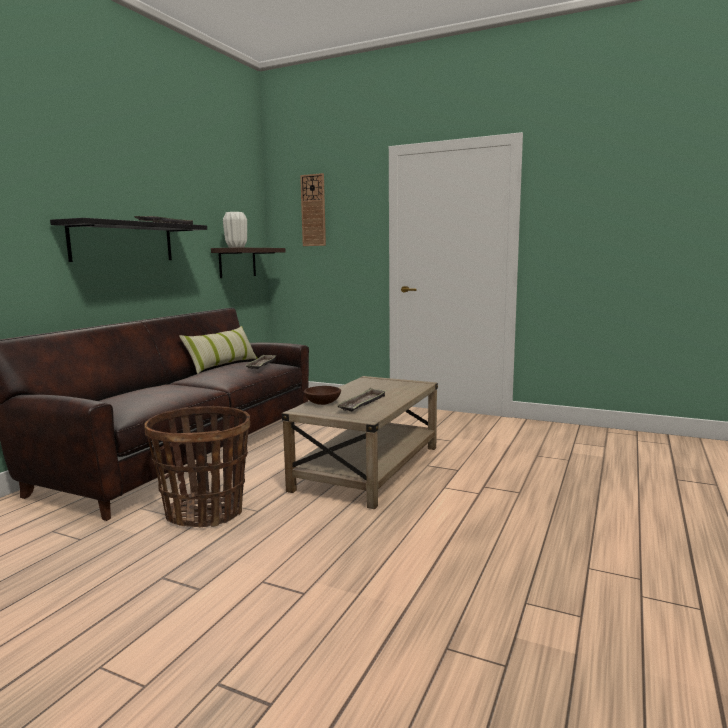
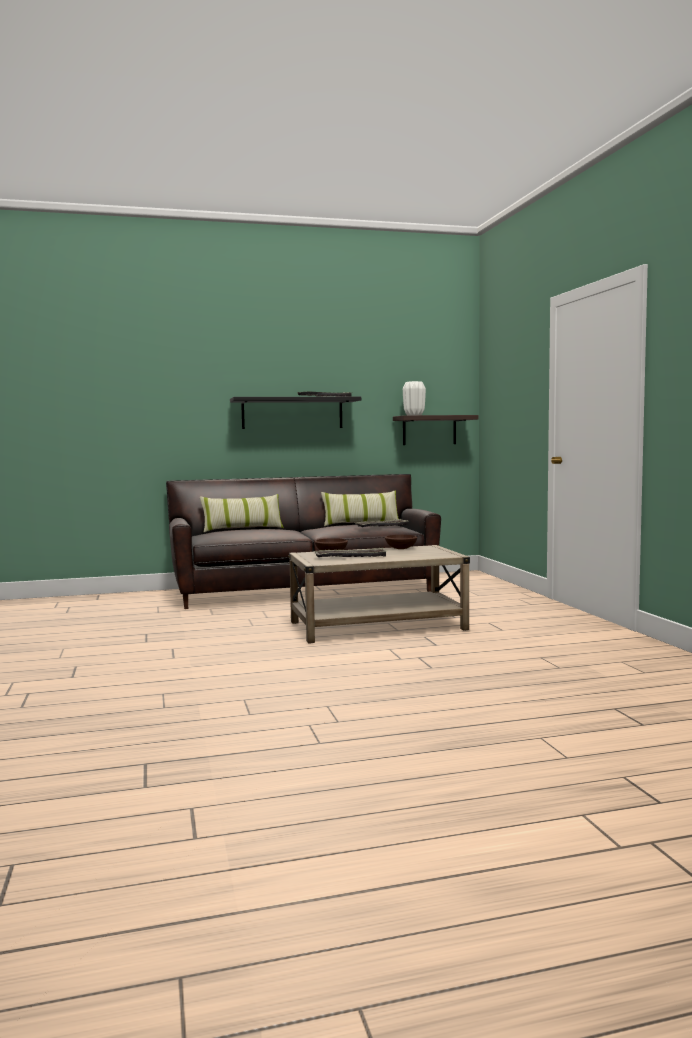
camera: 50 degrees right, 5 degrees down
(117, 394) = (242, 529): none -> pillow
(205, 512) = (229, 618): basket -> none
(313, 210) = (504, 373): wall clock -> none
(356, 385) = (401, 548): none -> brown bowl

